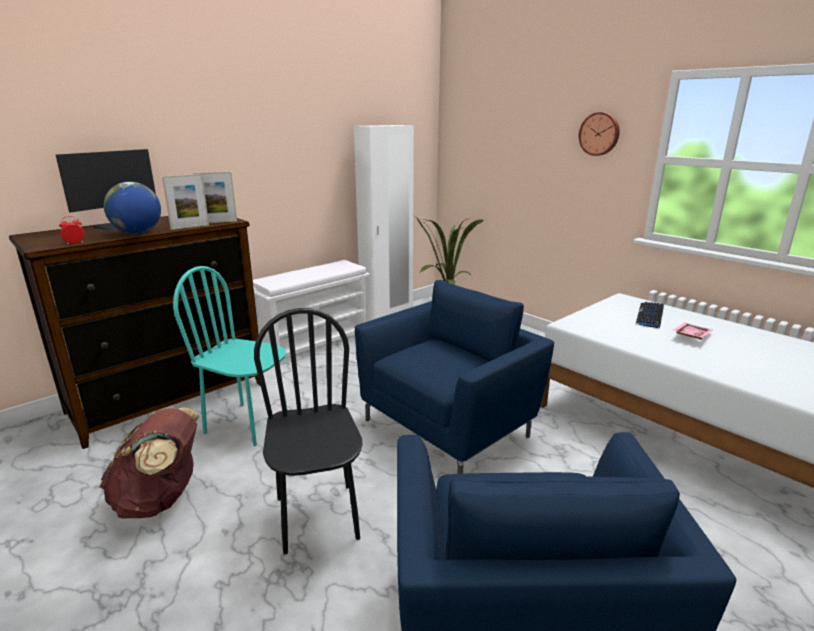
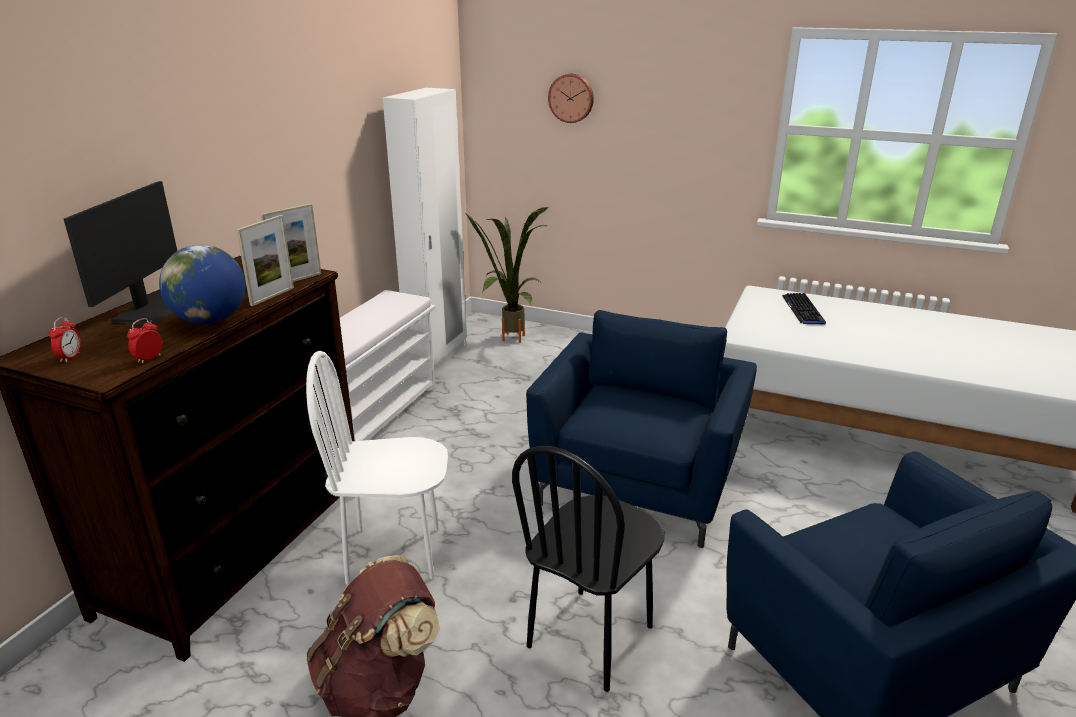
camera: 25 degrees left, 5 degrees up
(44, 238) = (70, 357): none -> alarm clock
(247, 424) = (394, 553): turquoise chair -> white chair
(318, 517) = (591, 637): black chair -> black chair turned 105 degrees counterclockwise
(599, 134) = (705, 97): wall clock -> wall clock (571, 98)
(690, 336) = (858, 328): pink tray -> none

